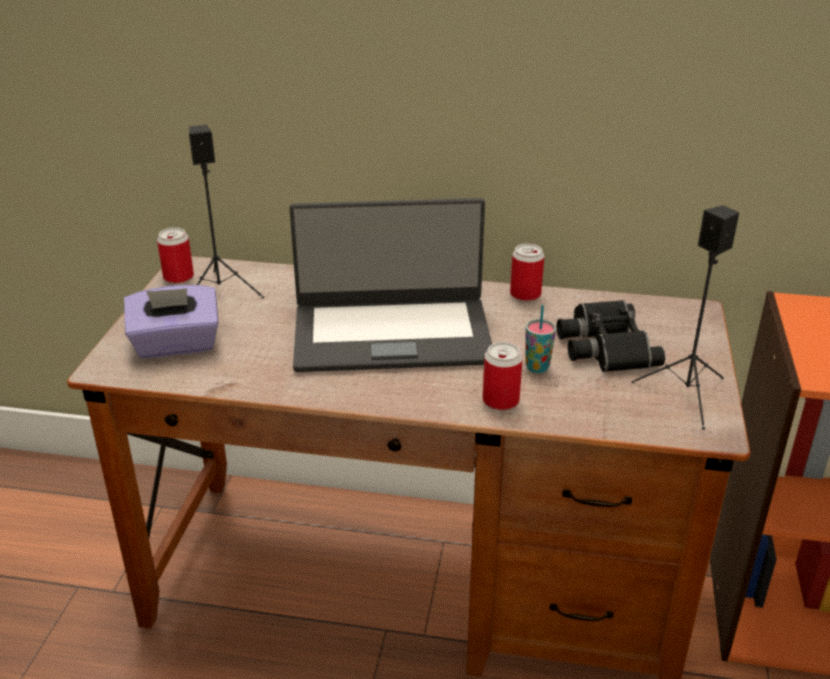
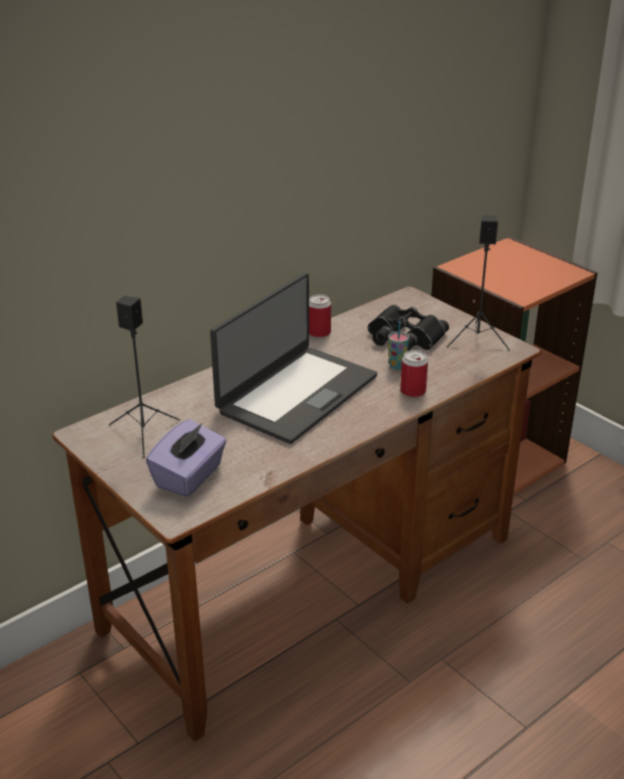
camera: 50 degrees left, 0 degrees up
(178, 277) = (93, 442): can -> none

